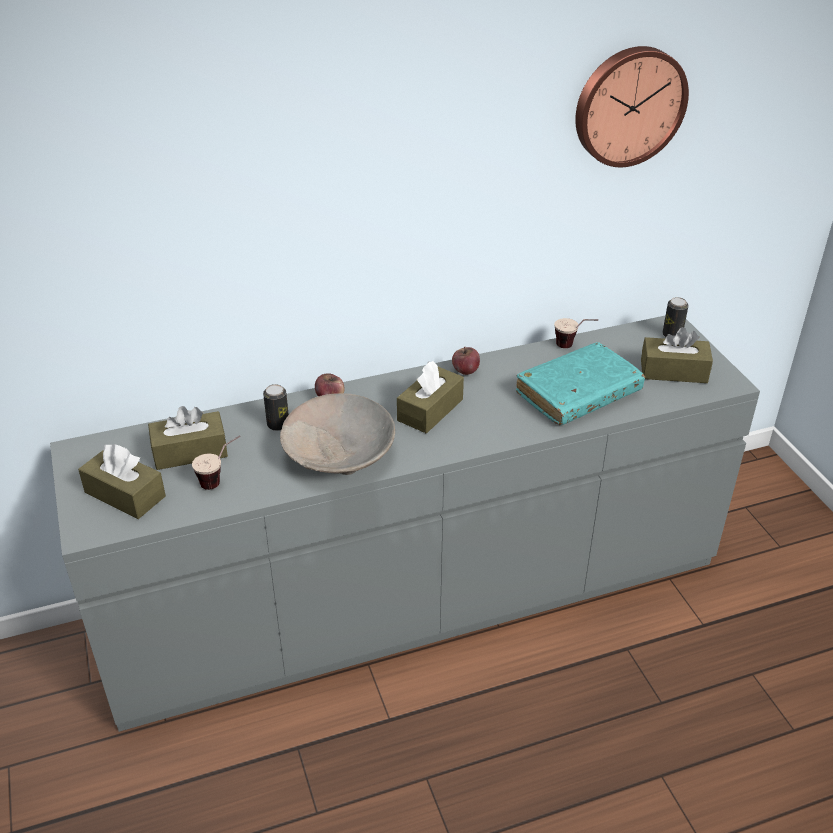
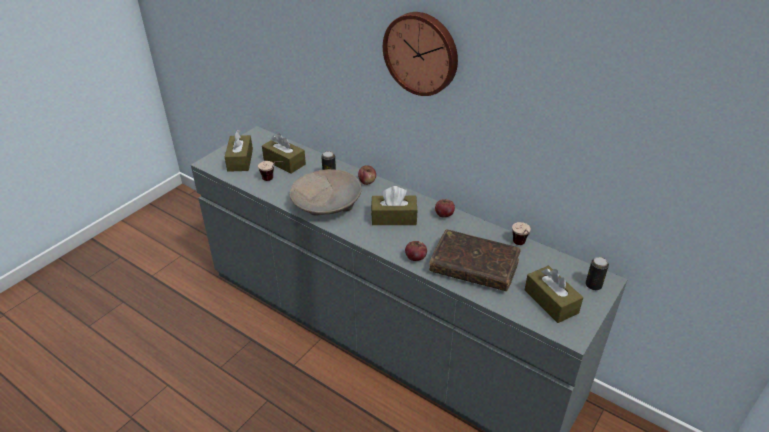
camera: 55 degrees right, 0 degrees up
(522, 427) = (415, 257): none -> apple
(578, 394) = (474, 267): turquoise book -> brown book
(628, 105) = (601, 87): wall clock -> wall clock (422, 53)

